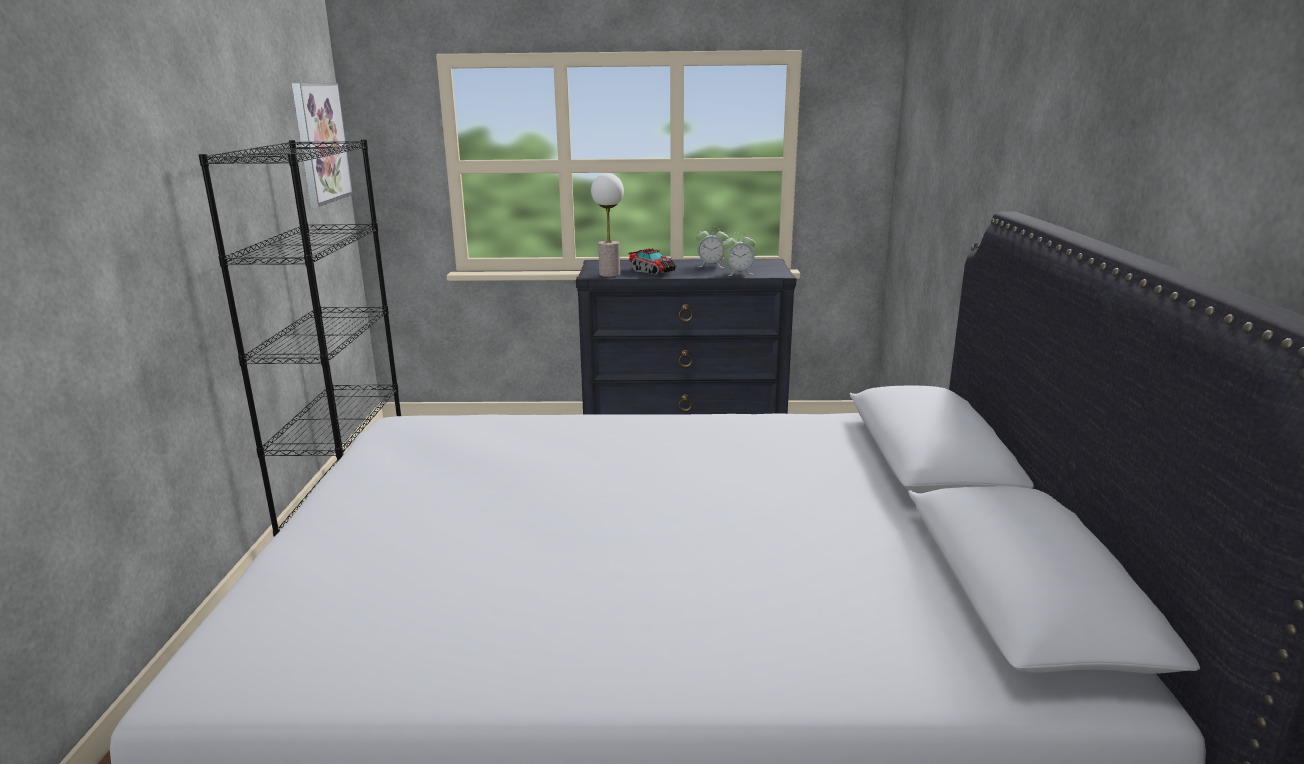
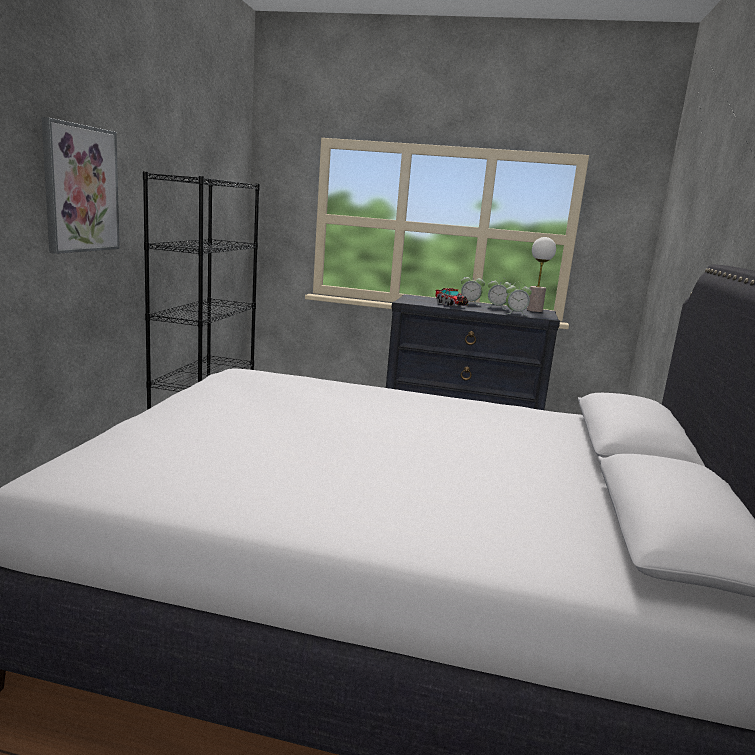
camera: 10 degrees right, 5 degrees down
(320, 143) = (232, 189): picture -> picture (80, 189)
(609, 274) = (417, 302): table lamp -> table lamp (534, 310)
(675, 263) = (470, 303): none -> alarm clock

